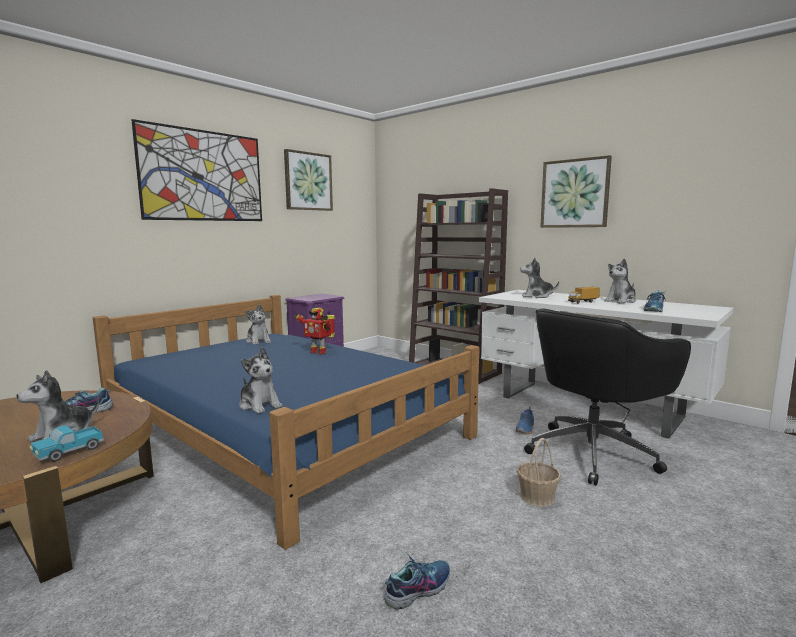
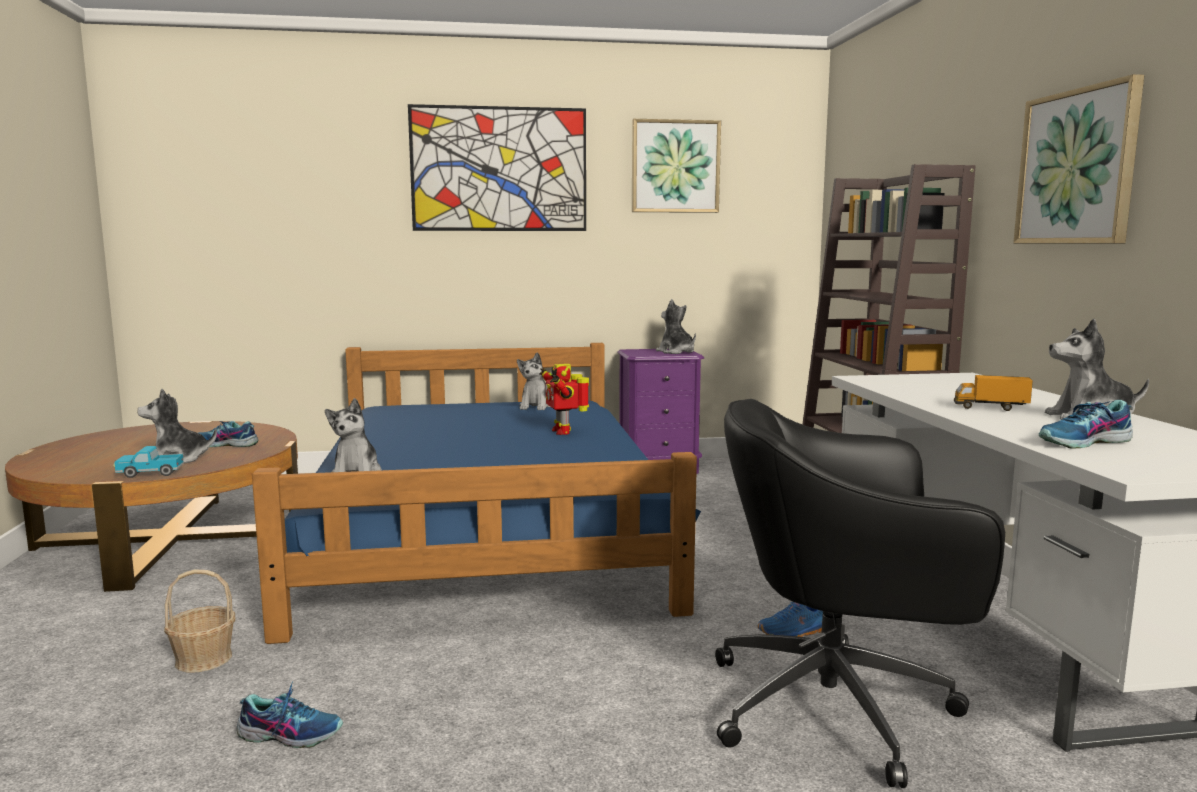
camera: 40 degrees right, 0 degrees up
(536, 296) = (945, 387): plush toy -> plush toy (676, 352)
(537, 497) = (606, 719): basket -> basket (203, 659)

